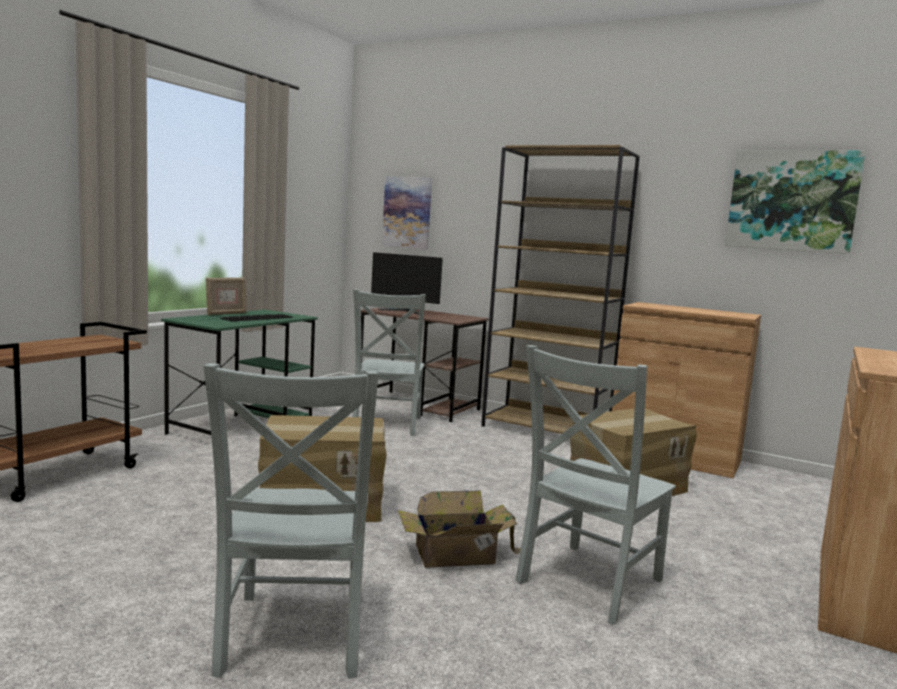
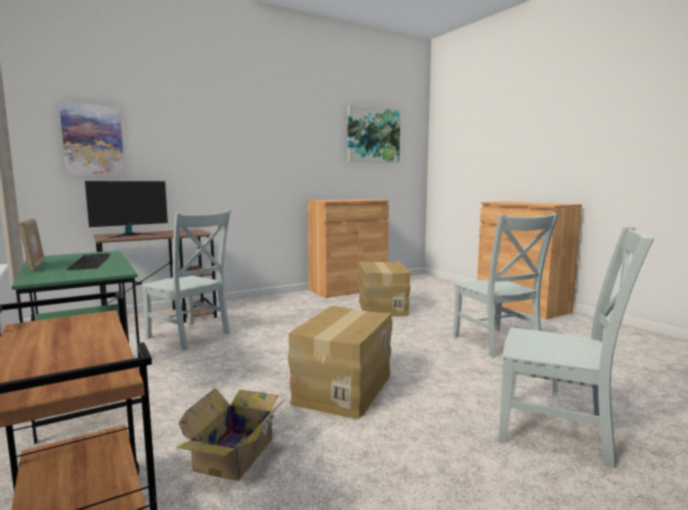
camera: 60 degrees left, 0 degrees up
(458, 555) = (453, 363): cardboard box -> cardboard box (237, 452)
(546, 431) = (273, 300): brown bookcase -> none

